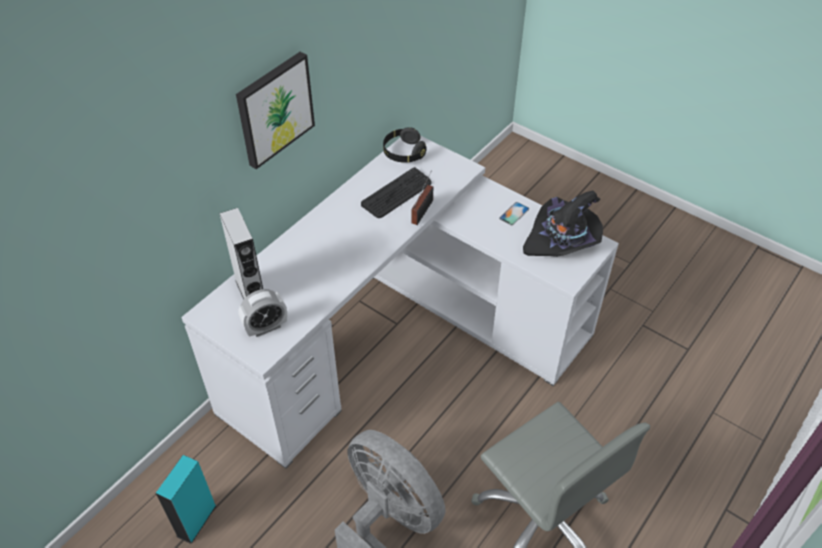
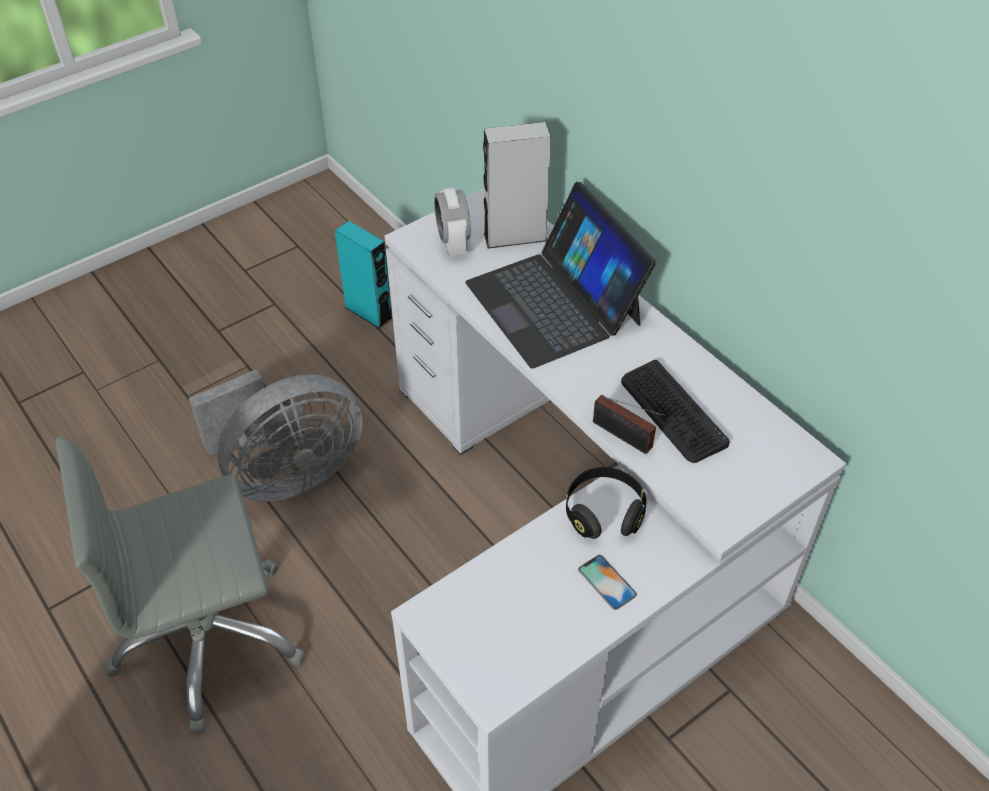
camera: 105 degrees right, 0 degrees up
(274, 109) = (667, 117): picture -> none
(317, 259) = (554, 302): none -> laptop
(403, 153) = (777, 441): black headphones -> black headphones (604, 512)
(563, 239) = (522, 639): black hat -> none

